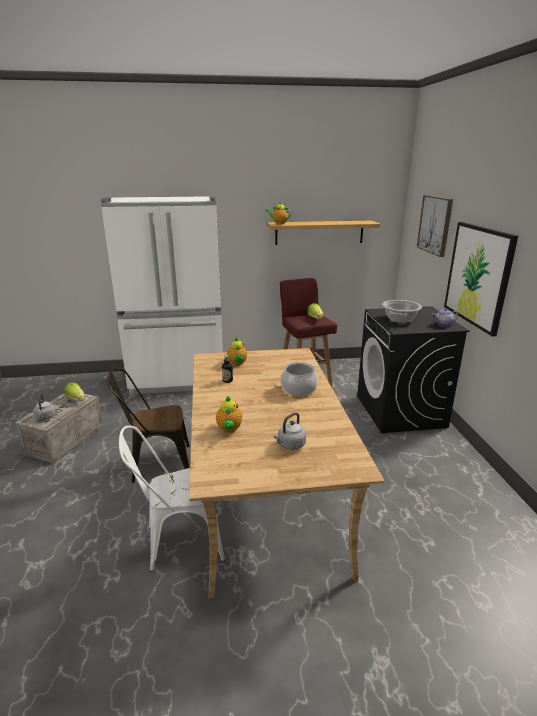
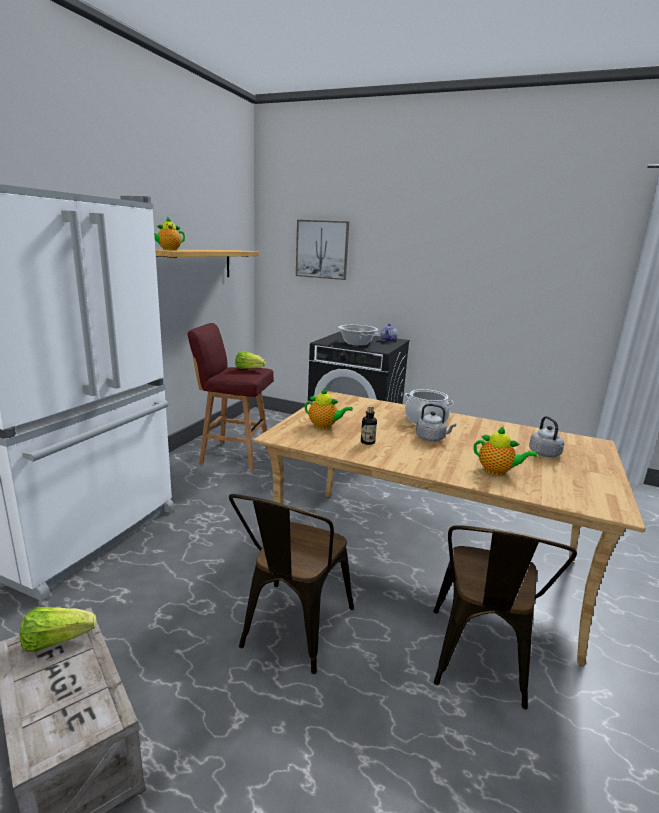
camera: 60 degrees left, 5 degrees down
(45, 417) = (71, 711): grey kettle -> grey kettle (432, 438)
(177, 542) = (479, 663): white chair -> brown chair
(478, 276) = (406, 289): picture -> none

